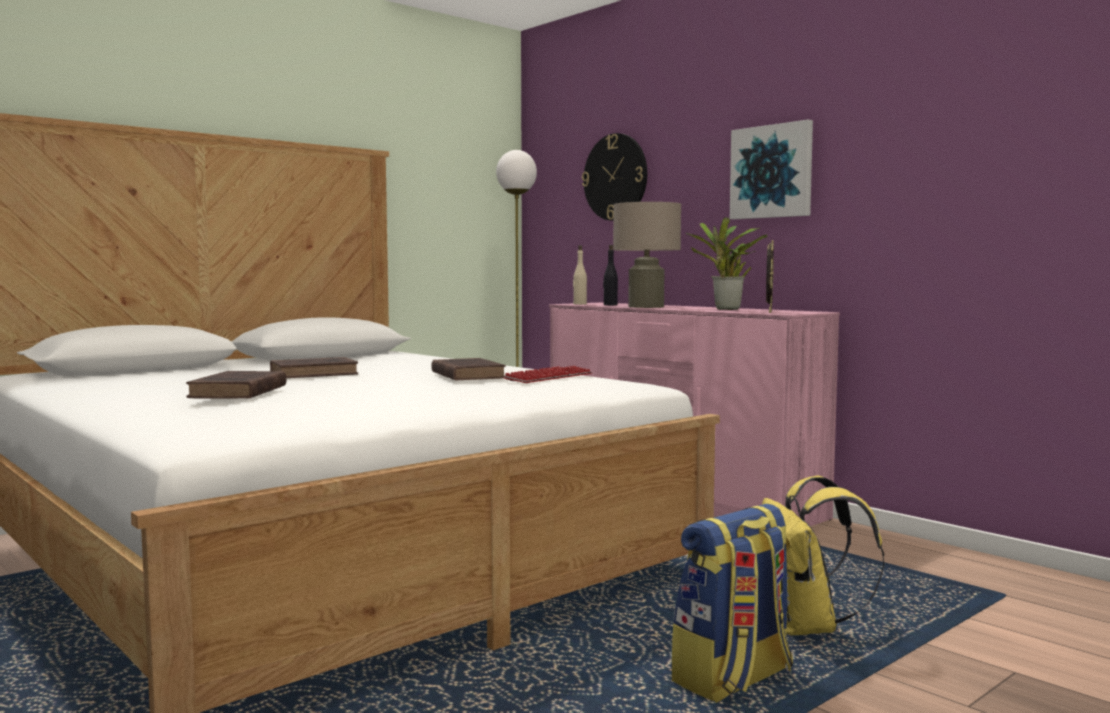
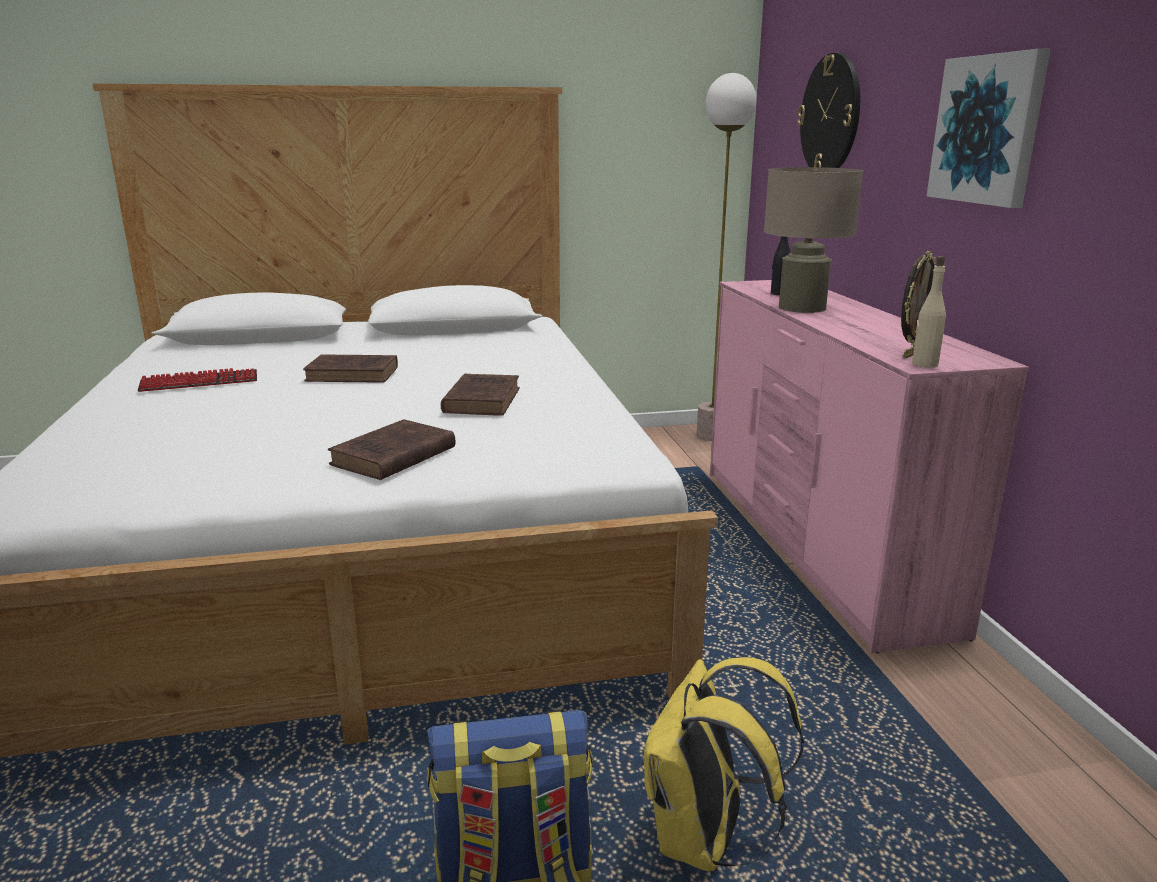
camera: 30 degrees right, 15 degrees up
(237, 392) = (194, 413): brown book -> brown book (391, 457)
(549, 377) = (553, 421): keyboard -> keyboard (199, 382)
(579, 304) = (750, 286): beige bottle -> beige bottle (924, 364)
(726, 309) = (879, 333): potted plant -> none

